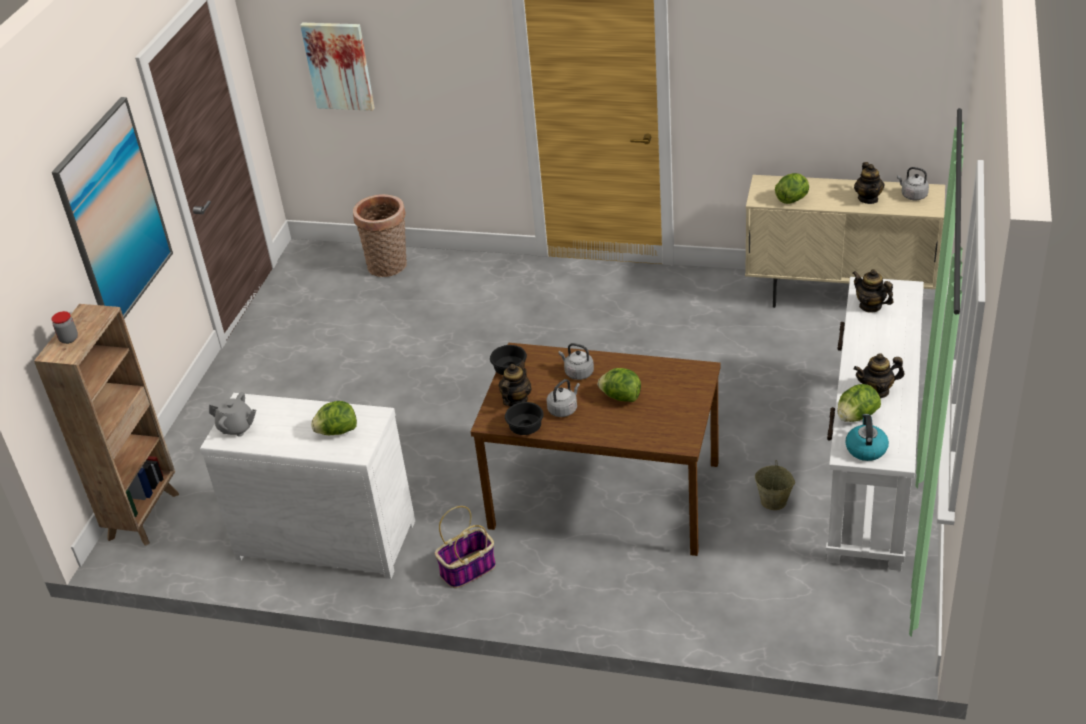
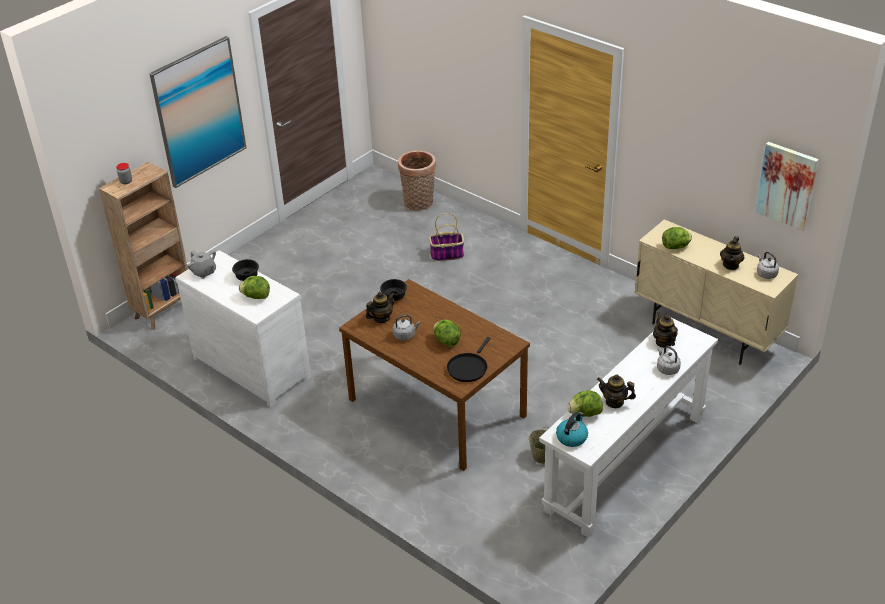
camera: 25 degrees right, 0 degrees up
(338, 65) = (413, 52): picture -> picture (787, 185)
(467, 570) = (317, 420): basket -> basket (446, 255)
(524, 428) = (371, 338): black bowl -> black bowl (246, 277)
(577, 373) = (433, 315): grey kettle -> grey kettle (667, 369)
(674, 418) = (468, 368): none -> black frying pan

